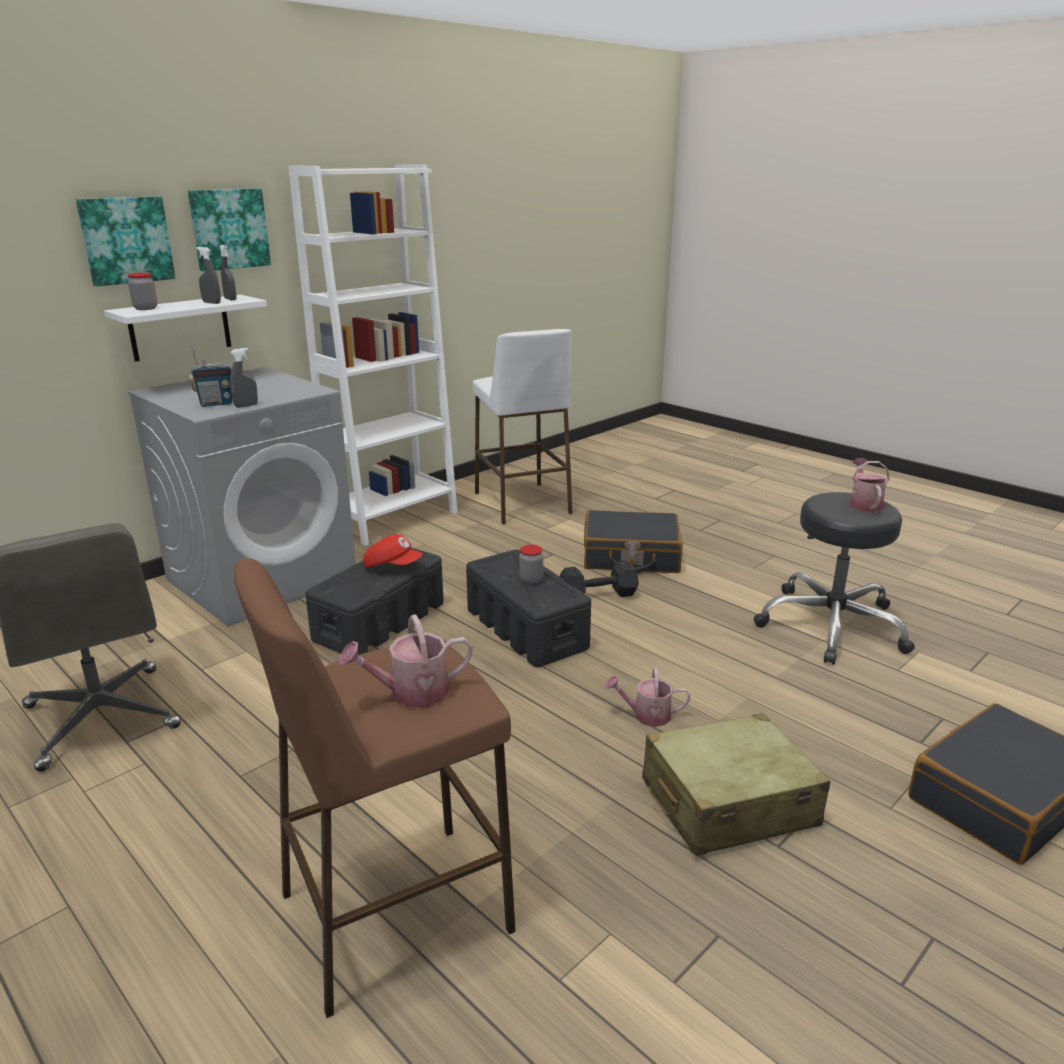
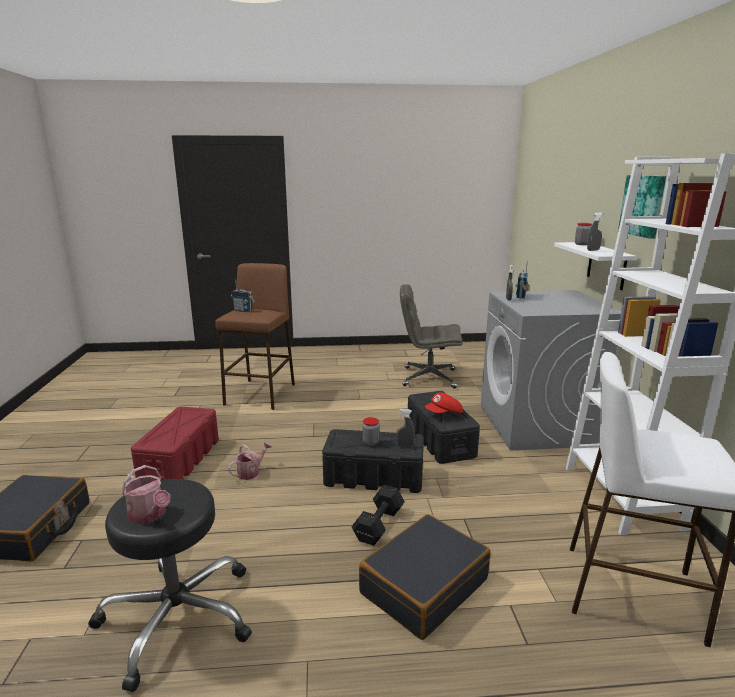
camera: 130 degrees right, 5 degrees down
(126, 240) = (602, 204): picture -> none
(230, 299) = (606, 252): grey spray bottle -> grey spray bottle (405, 446)
(411, 693) = (243, 311): watering can -> radio
(727, 803) = (180, 460): beige suitcase -> red storage box

